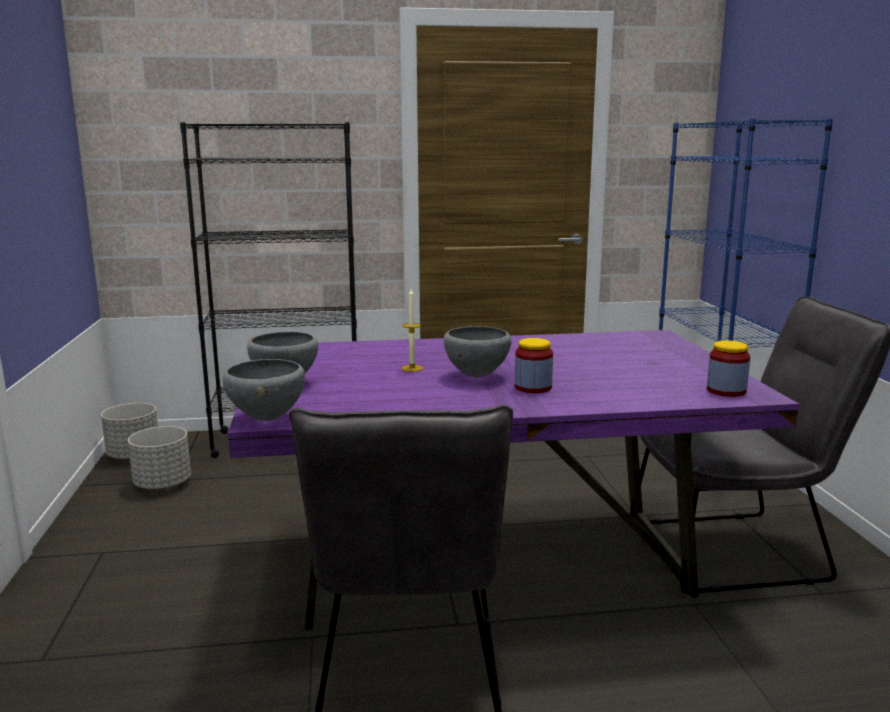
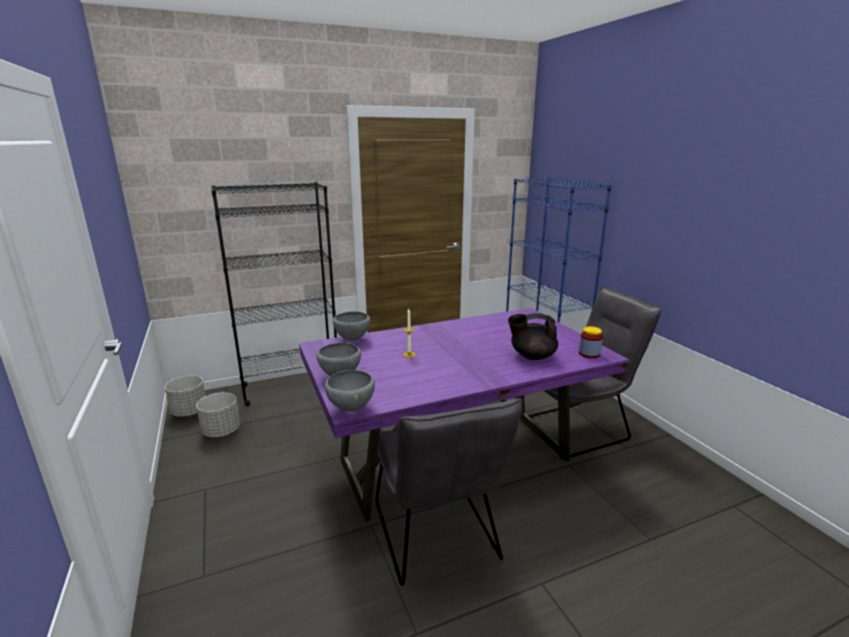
camera: 15 degrees left, 5 degrees up
(476, 376) = (451, 357): grey bowl -> grey bowl (352, 340)
(533, 387) = (488, 363): jar -> none
(617, 385) = (532, 356): none -> black teapot

